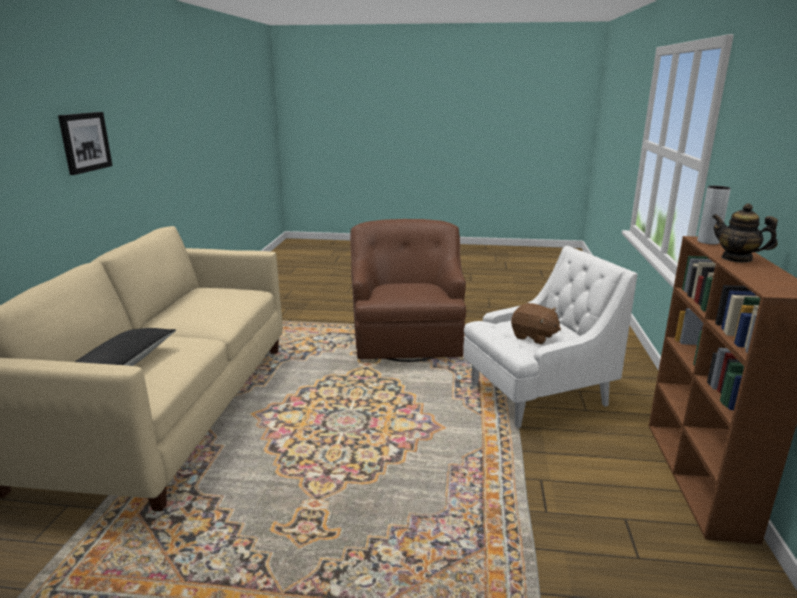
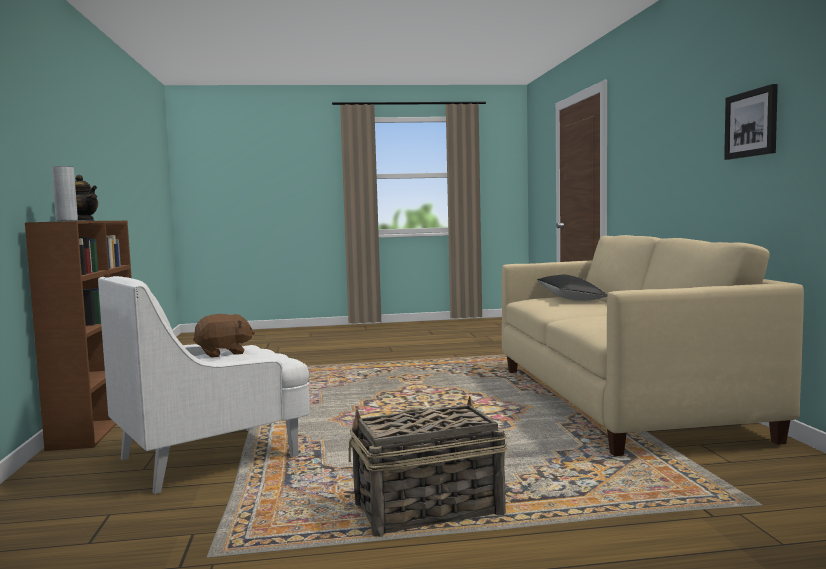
camera: 165 degrees right, 15 degrees down
(407, 337) = (426, 510): brown armchair -> basket
(533, 337) = (224, 353): brown plush toy -> brown plush toy turned 135 degrees clockwise

